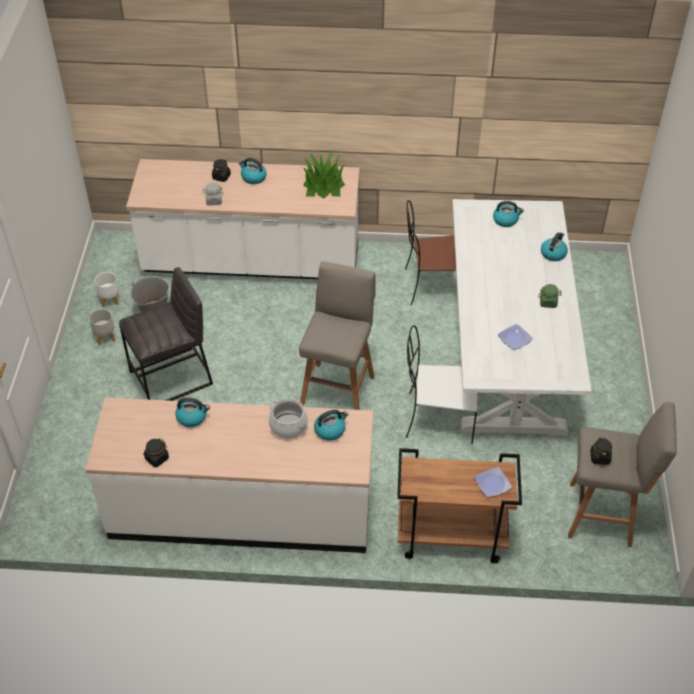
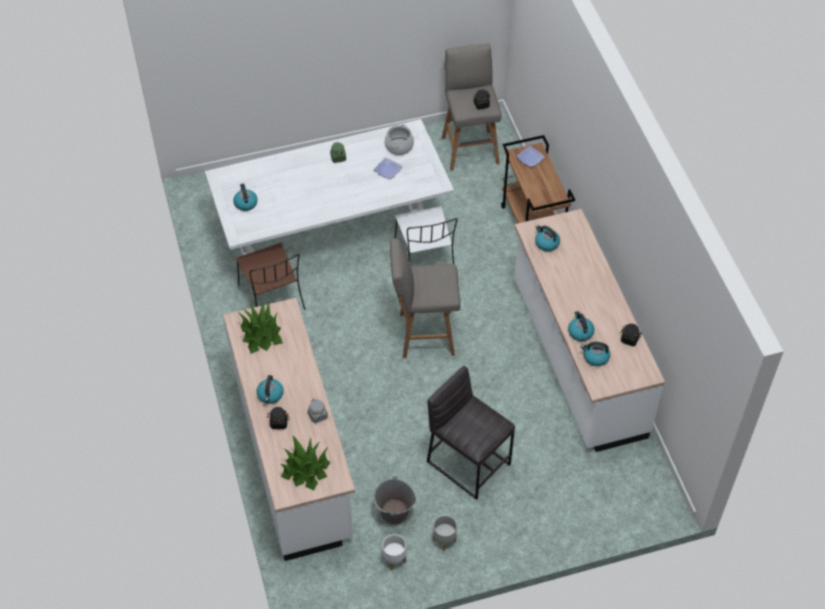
camera: 110 degrees left, 5 degrees up
(165, 182) = (305, 469): none -> potted plant
(288, 426) = (556, 269): cooking pot -> cooking pot (399, 146)
(553, 253) = (277, 164): kettle -> kettle (595, 357)

